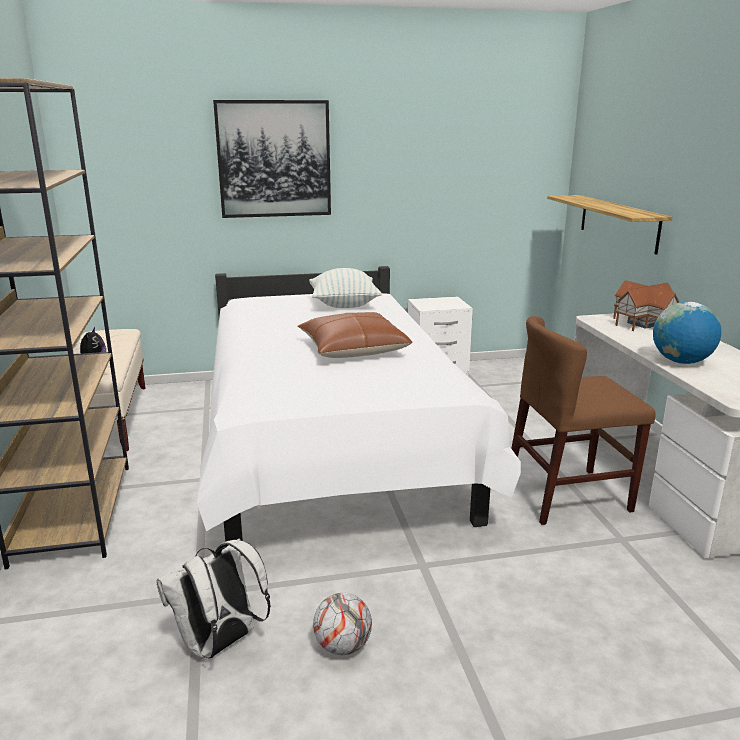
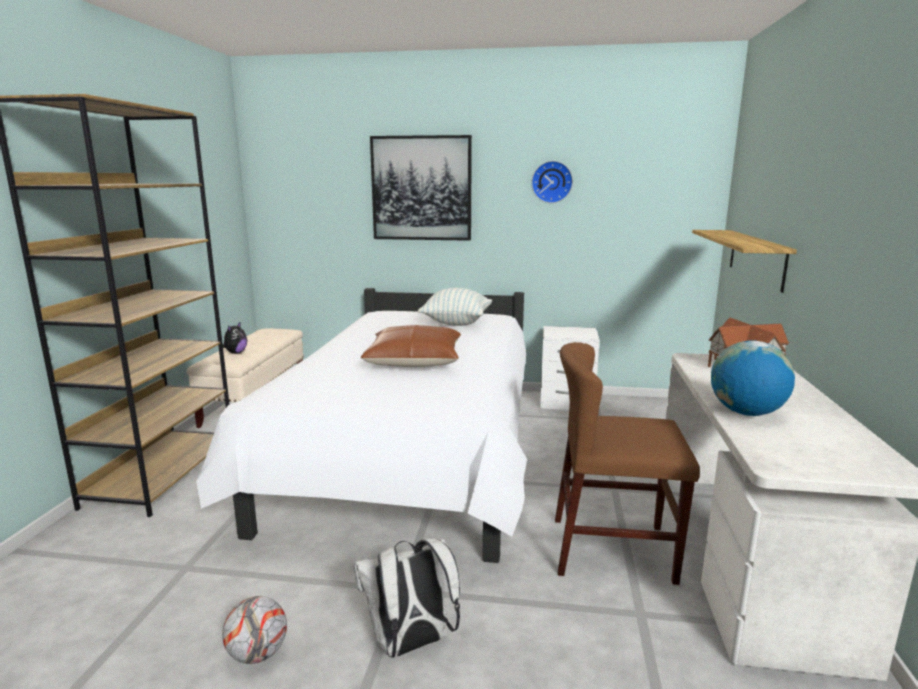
camera: 20 degrees right, 5 degrees down
(220, 645) = (160, 620): white backpack -> white backpack (410, 645)
(412, 150) = (552, 182): none -> wall clock

